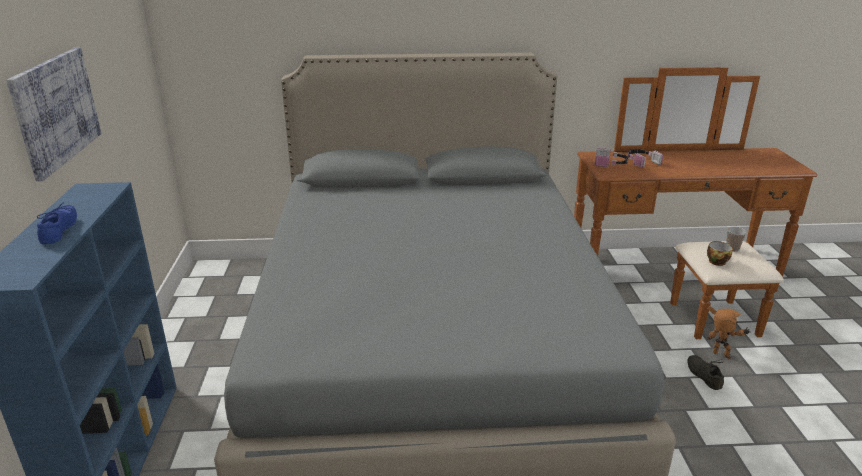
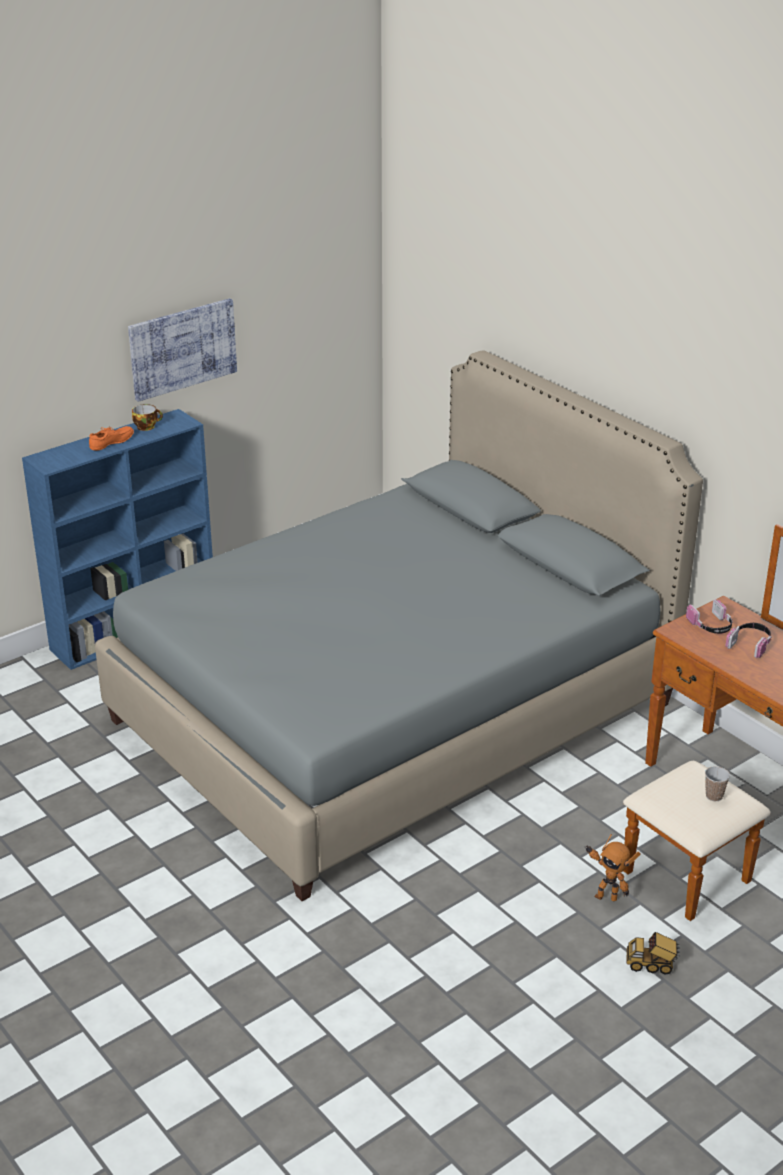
camera: 55 degrees right, 5 degrees up
(62, 230) = (112, 443): blue shoe -> orange shoe
(705, 375) = (555, 892): grey shoe -> none
(716, 261) = (664, 790): cup -> cup (147, 426)
(720, 357) = (606, 896): toy robot -> toy robot turned 105 degrees clockwise
(804, 370) = (651, 965): none -> toy truck

